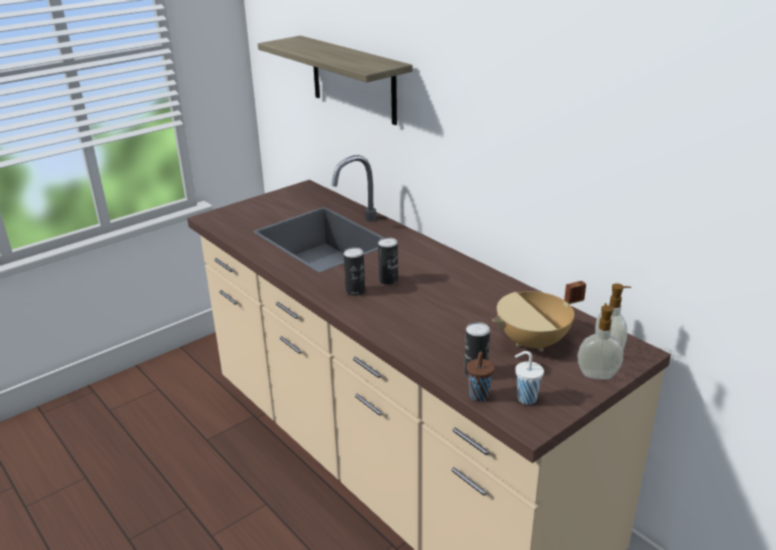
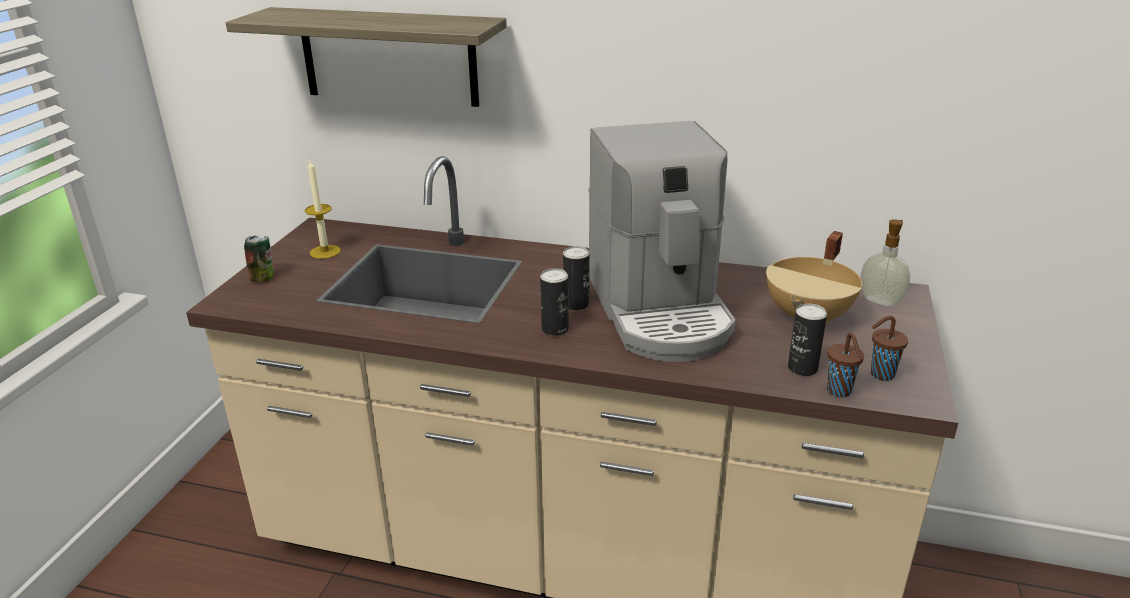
camera: 35 degrees left, 0 degrees up
(242, 209) = (263, 278): none -> can
(291, 203) = (325, 252): none -> candle
(435, 302) = (660, 311): none -> coffee machine
(525, 398) = (880, 374): white cup -> brown cup
(597, 374) = (903, 326): soap dispenser -> none

